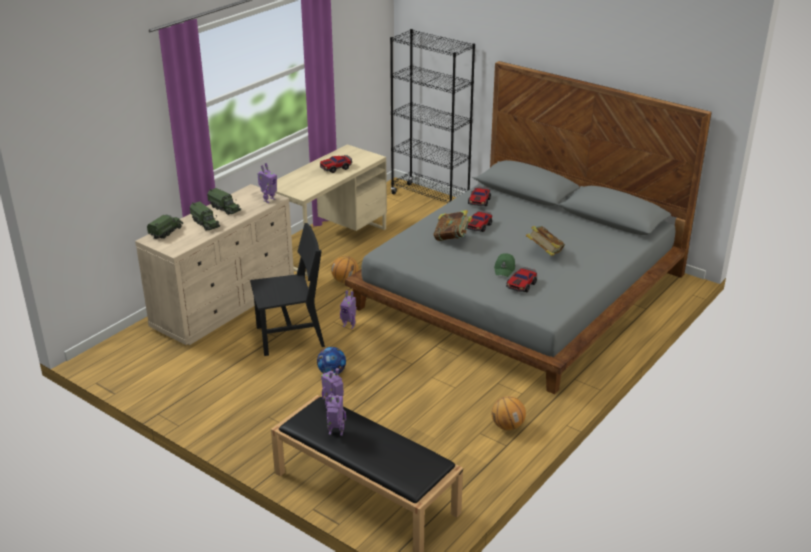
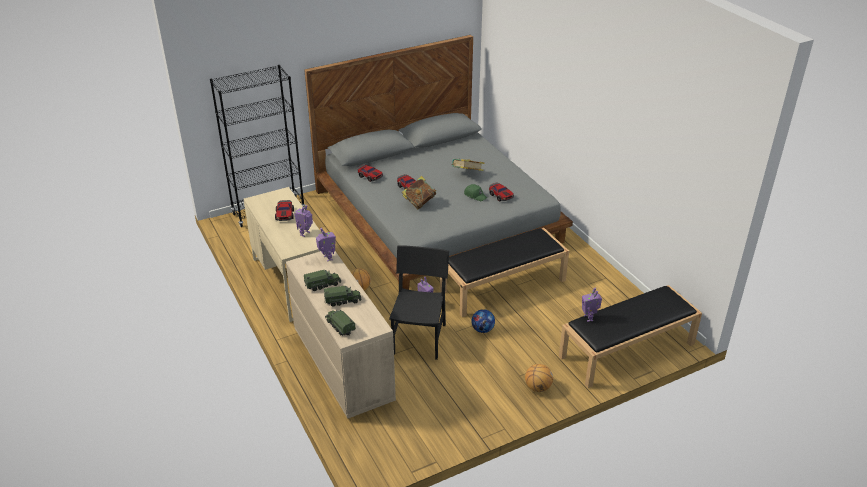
camera: 65 degrees left, 5 degrees up
(336, 433) = (618, 324): toy robot -> toy robot (305, 234)
(424, 368) = (503, 285): none -> black bench
(507, 426) = (587, 271): basketball -> basketball (537, 387)

